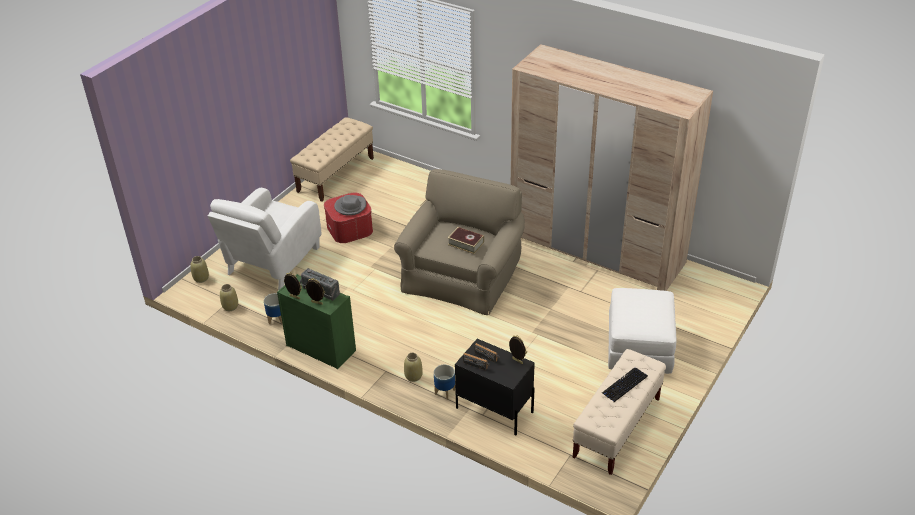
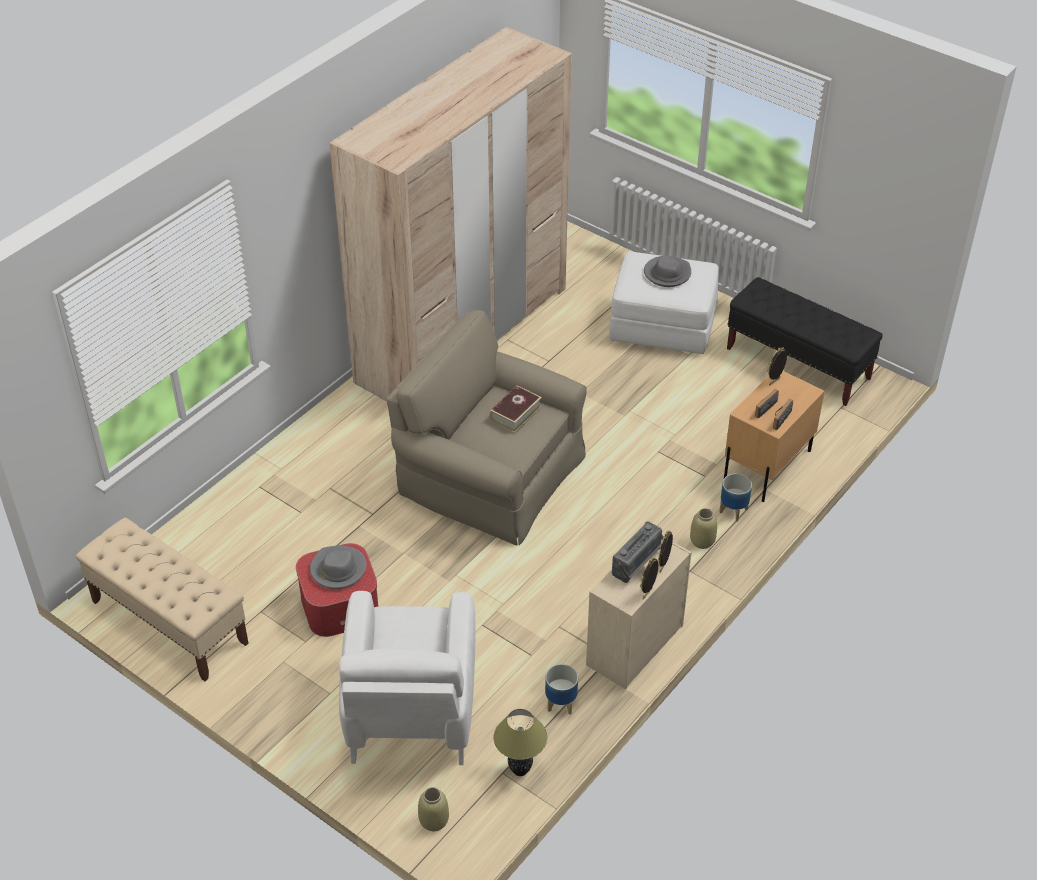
camera: 85 degrees left, 5 degrees up
(230, 307) = (520, 771): beige vase -> table lamp
(272, 262) = (410, 714): white armchair -> white armchair turned 60 degrees clockwise
(320, 347) = (634, 646): green dresser -> beige dresser
(494, 409) = (766, 466): black nightstand -> beige nightstand
(617, 428) = (798, 364): beige bench -> black bench
(624, 385) = (796, 311): keyboard -> none
(646, 310) = (667, 273): none -> grey hat

